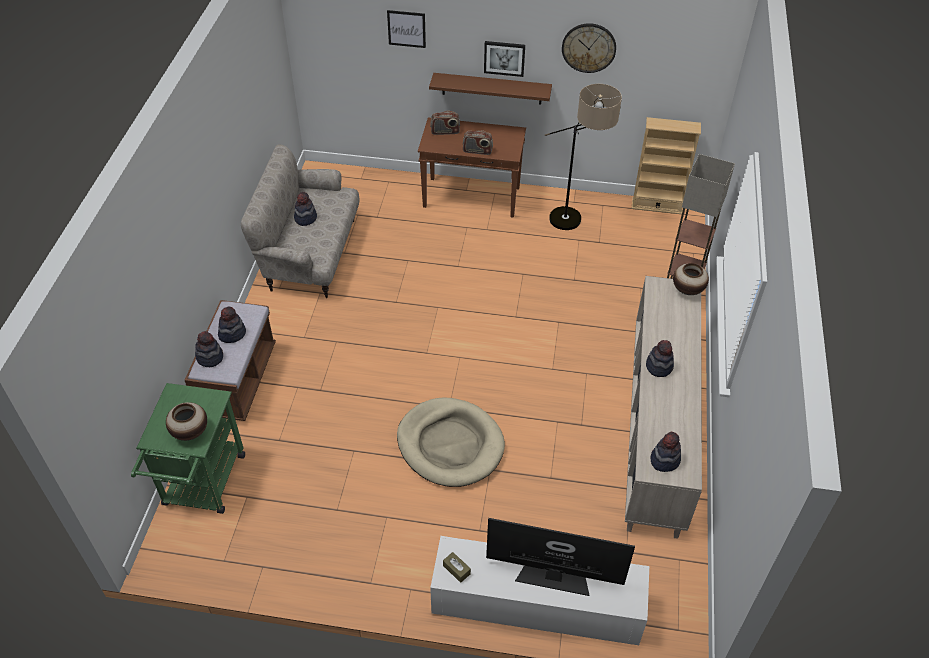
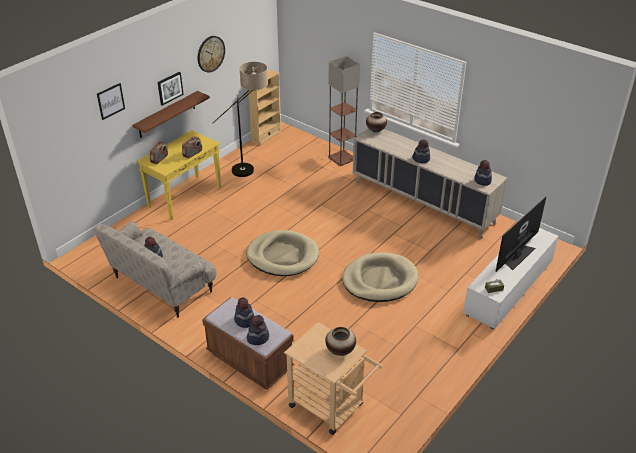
camera: 60 degrees left, 10 degrees down
(202, 486) = (331, 408): green cart -> beige cart
(430, 330) = (282, 256): none -> beige dog bed
(472, 197) = (185, 197): brown console table -> yellow console table

